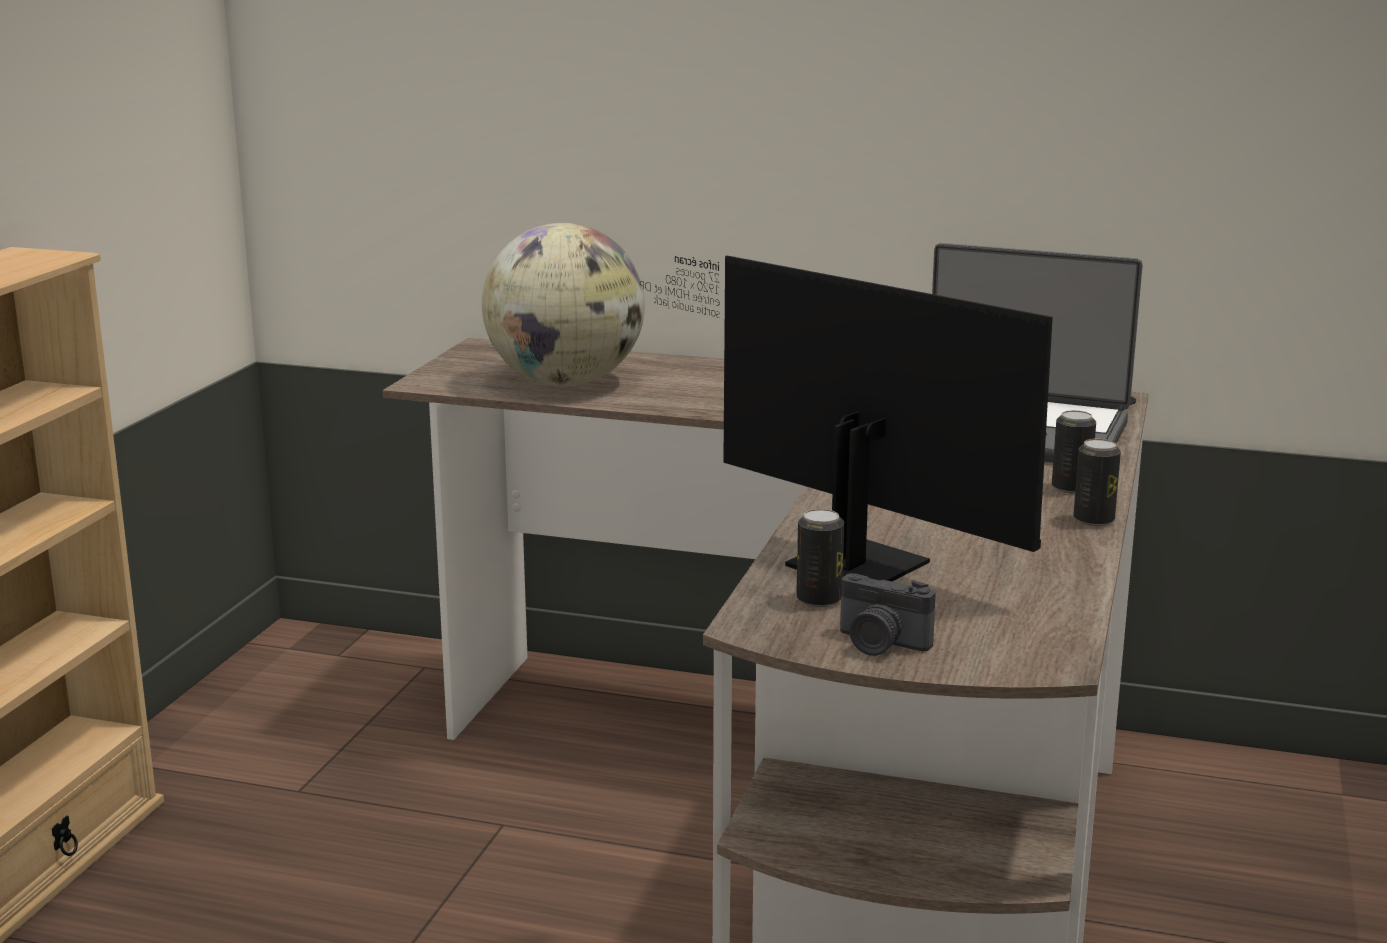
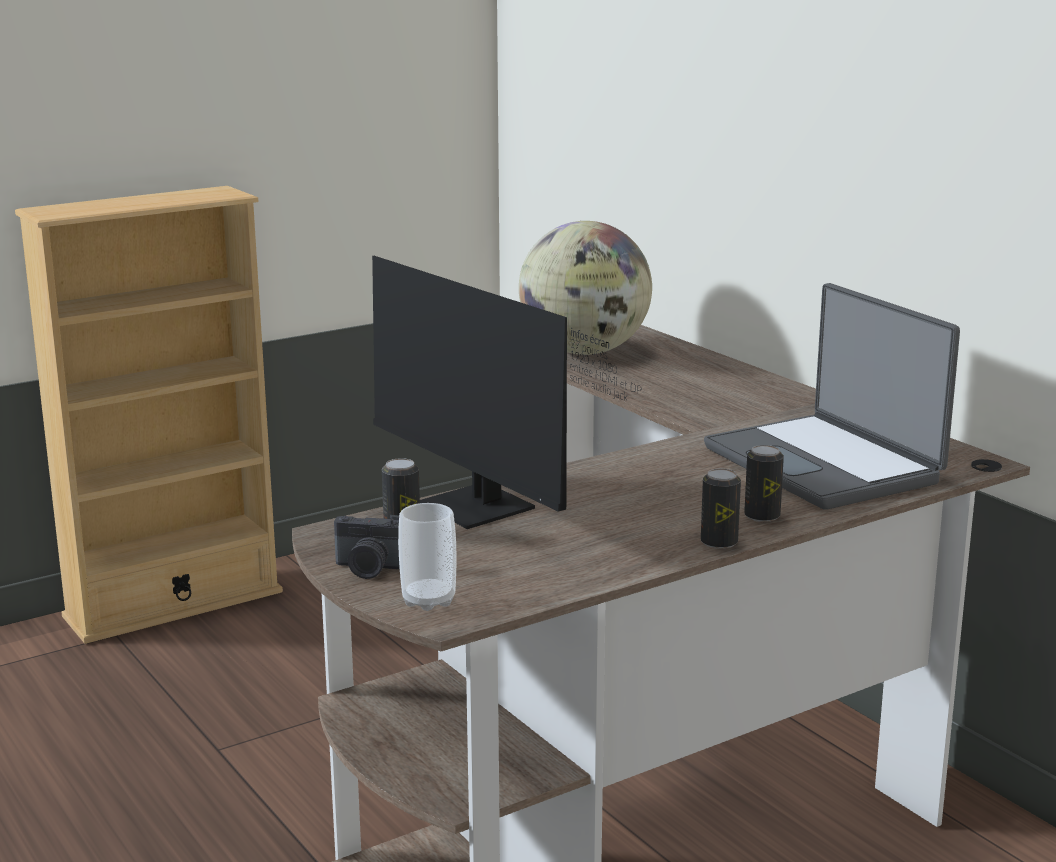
camera: 40 degrees right, 0 degrees up
(845, 557) = (482, 512): monitor -> monitor turned 150 degrees clockwise
(880, 644) = (371, 569): camera -> camera turned 60 degrees counterclockwise
(1000, 652) = (428, 600): none -> cup

